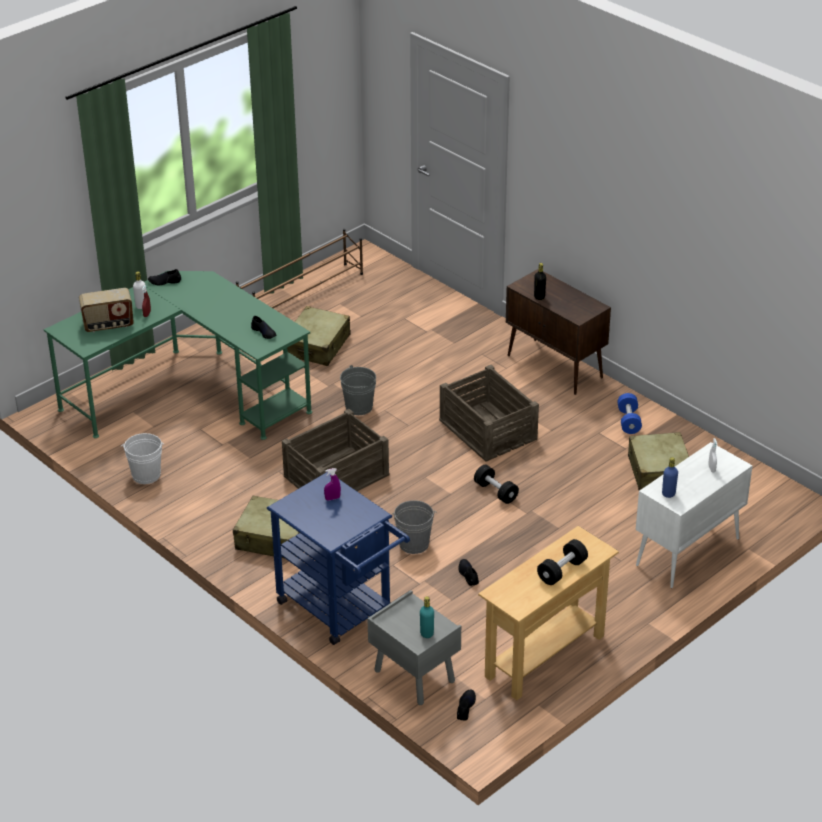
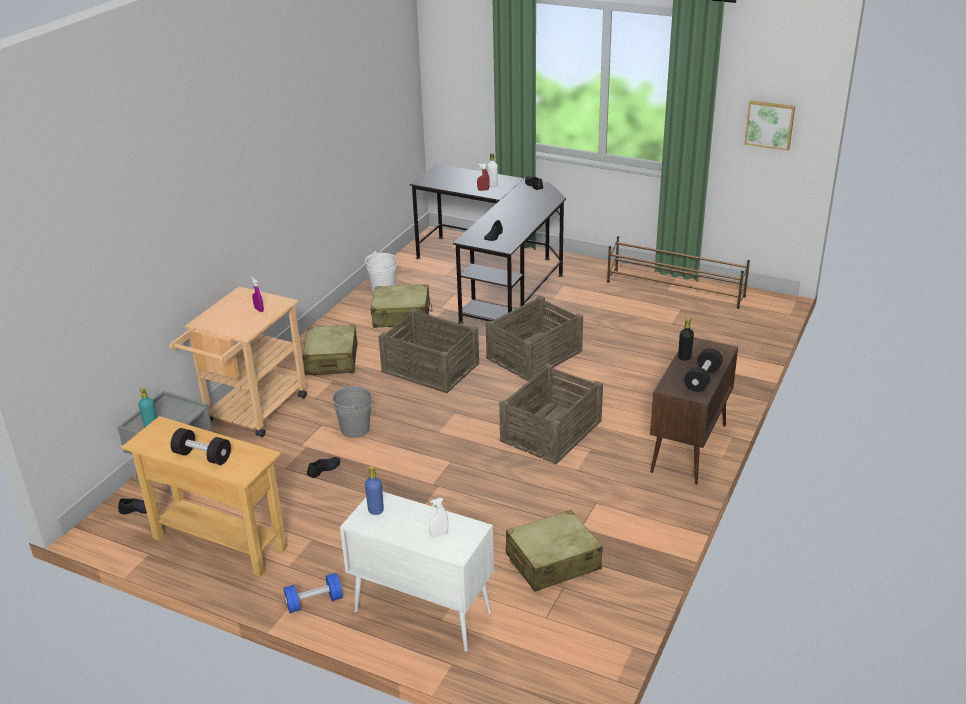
camera: 70 degrees right, 5 degrees down
(108, 325) = (457, 181): radio -> none
(188, 393) = (496, 277): green desk -> black desk
(317, 345) = (608, 314): beige suitcase -> beige suitcase (402, 316)
(325, 101) = (770, 124): none -> picture
(341, 610) = (251, 413): blue cart -> beige cart
(359, 407) = (535, 355): grey bucket -> crate
(496, 492) = (455, 457): black dumbbell -> black dumbbell (702, 379)
(628, 421) = (632, 520): blue dumbbell -> blue dumbbell (314, 602)

